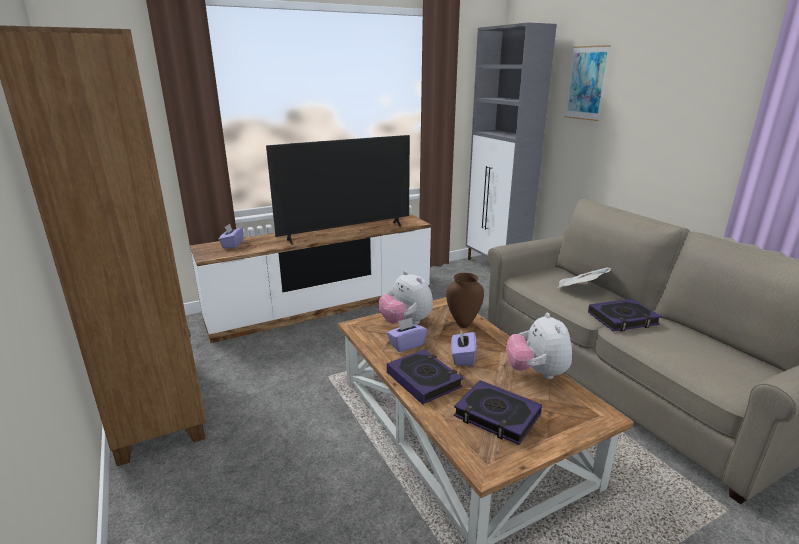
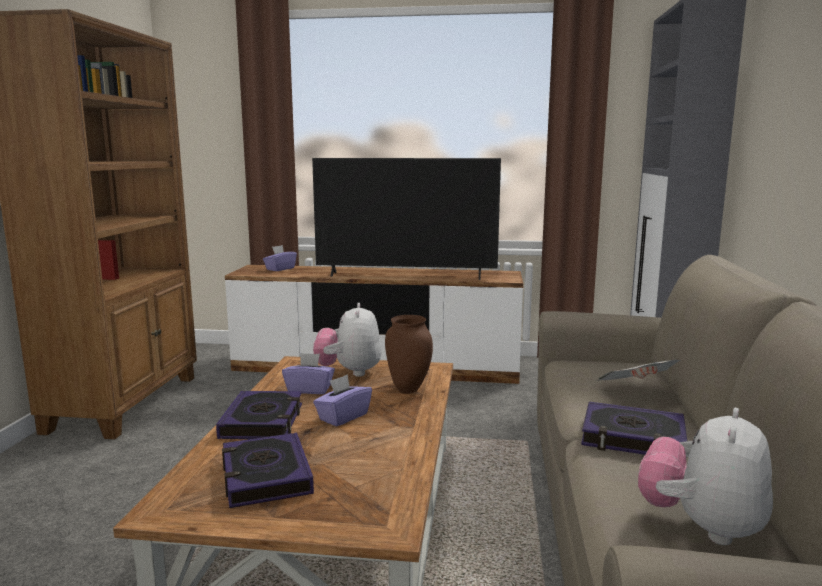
camera: 35 degrees right, 10 degrees down
(536, 373) = (397, 458): plush toy -> plush toy (701, 527)
(586, 83) = (776, 77): picture -> none

